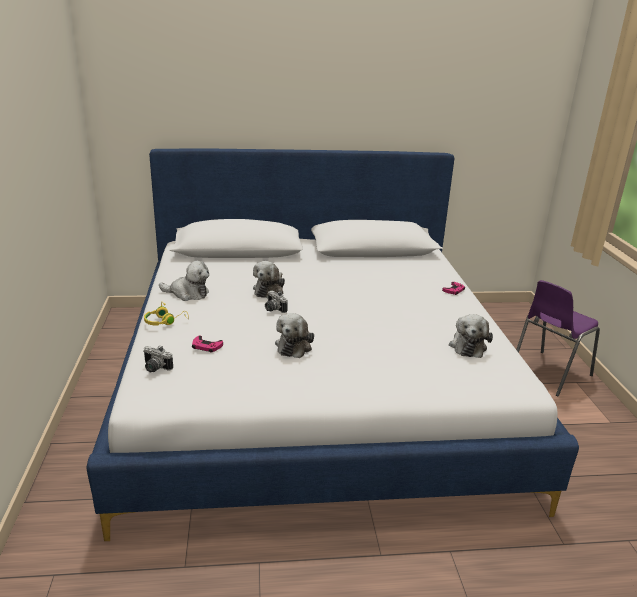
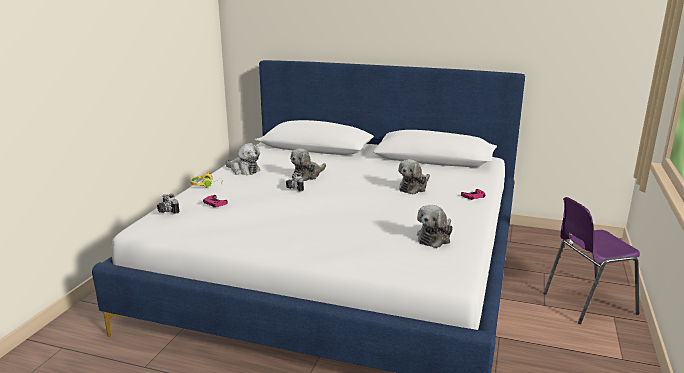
camera: 25 degrees right, 5 degrees down
(294, 345) = (284, 214): plush toy -> plush toy (414, 187)

